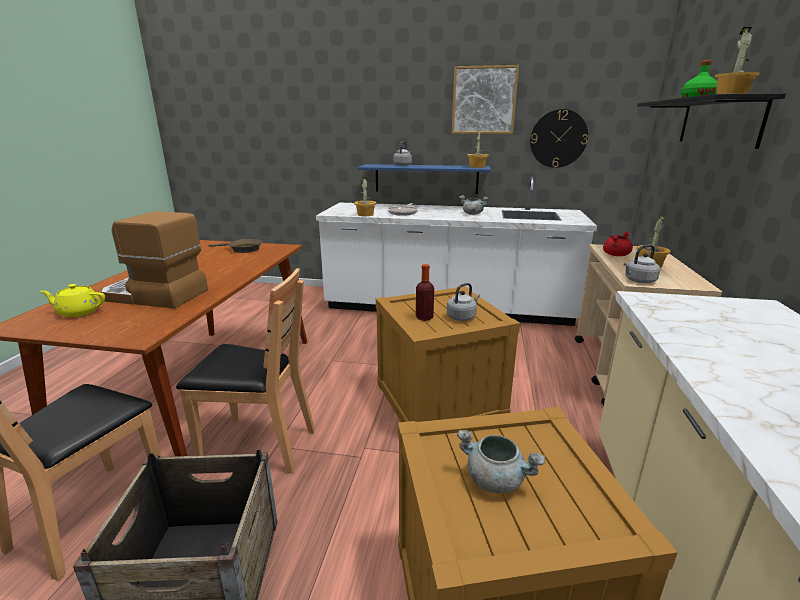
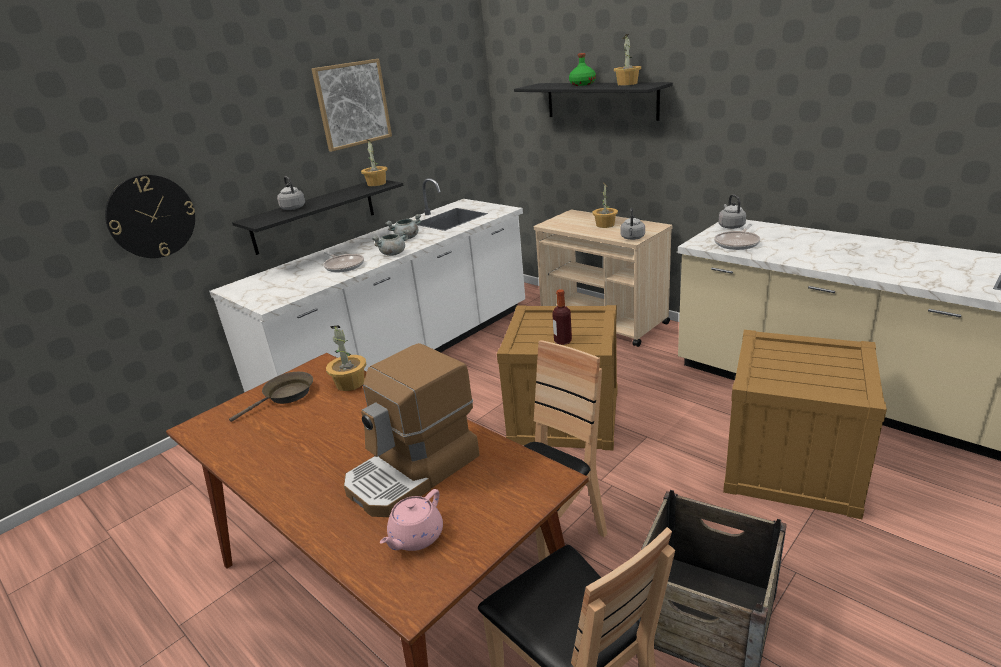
camera: 55 degrees left, 5 degrees up
(78, 312) = (415, 537): yellow teapot -> pink teapot
(365, 214) = (315, 286): potted plant -> potted plant (350, 383)
(426, 178) = (314, 216): blue shelf -> black shelf
(462, 317) = (578, 325): grey kettle -> grey kettle (730, 226)
(496, 479) = (804, 372): grey cooking pot -> grey cooking pot (393, 253)
(558, 139) = (428, 132): wall clock -> wall clock (151, 216)
(615, 255) = (571, 227): red cooking pot -> none
(691, 318) = (737, 243): none -> frying pan

